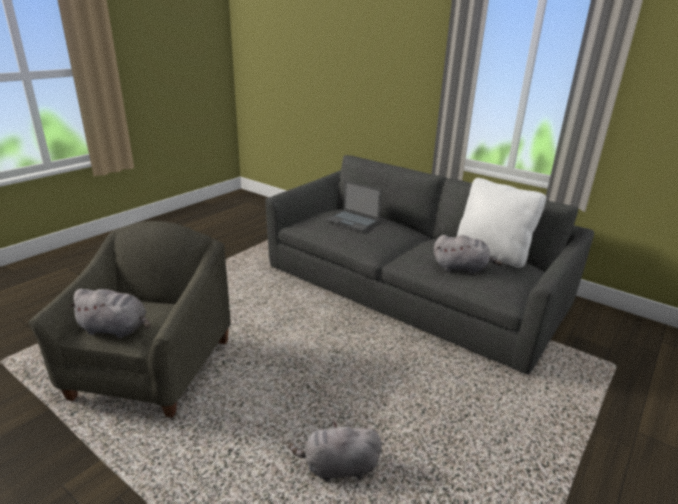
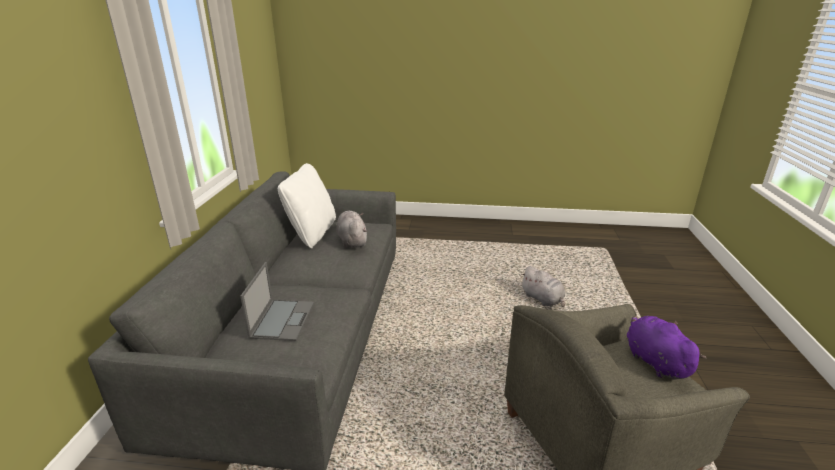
camera: 120 degrees left, 0 degrees up
(116, 329) = (654, 361): grey plush toy -> purple plush toy

